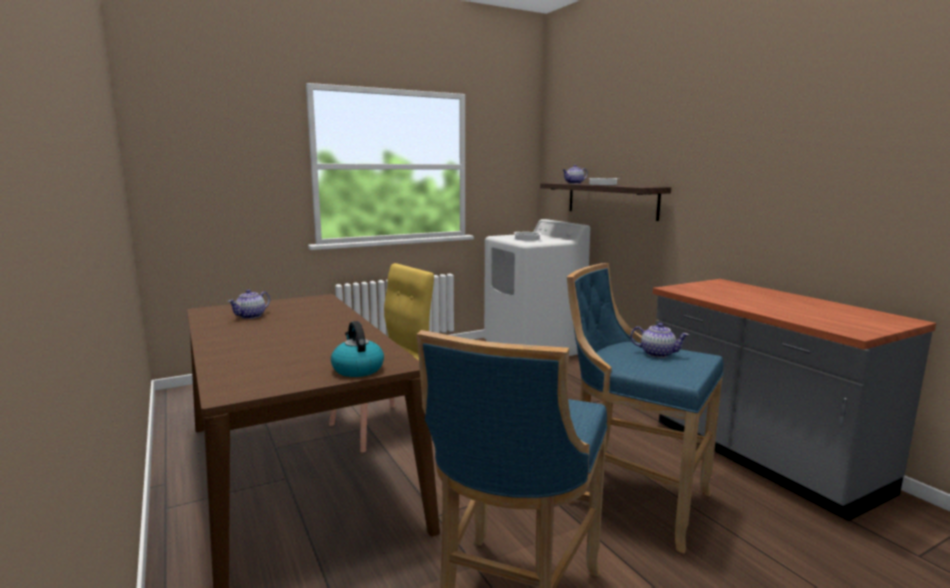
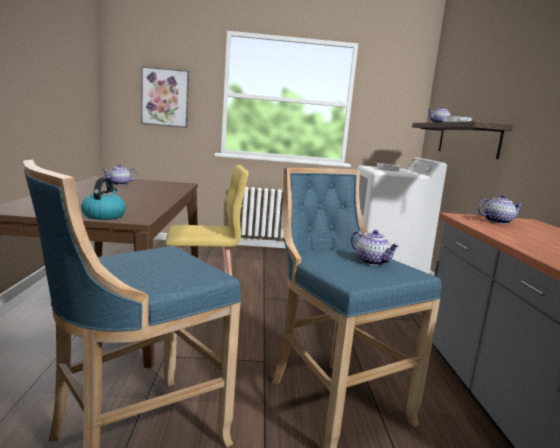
camera: 25 degrees right, 0 degrees up
(228, 178) = (165, 97): none -> picture
(708, 289) = (497, 222): none -> teapot

